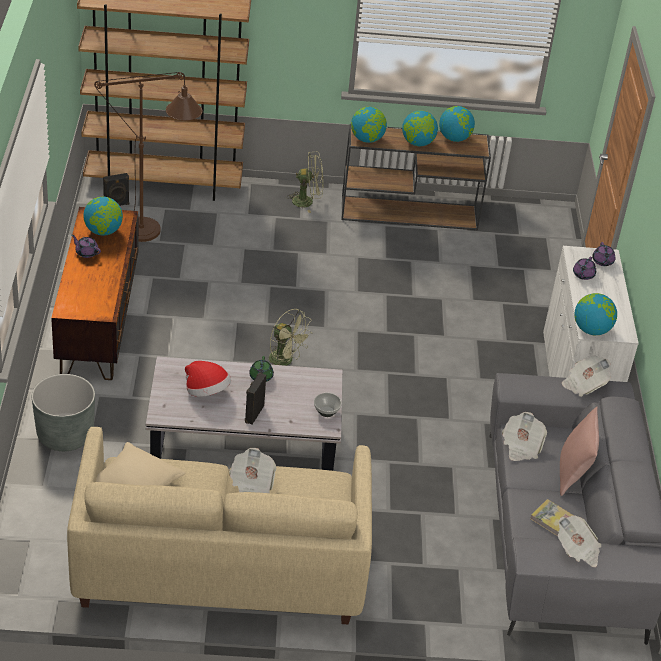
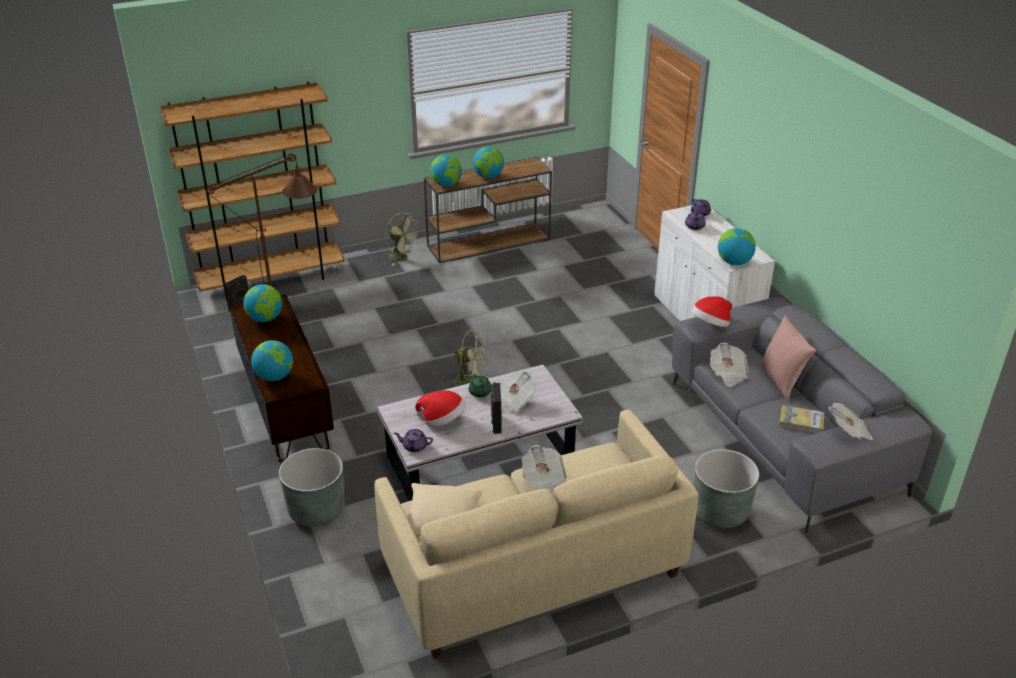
camera: 20 degrees left, 5 degrees down
(86, 252) = (261, 340): purple teapot -> purple teapot (414, 446)
(307, 201) = (402, 258): green fan -> green fan turned 60 degrees clockwise
(327, 411) = (556, 401): bowl -> none
(437, 581) = (720, 511): none -> grey planter
(454, 138) = (514, 166): globe -> globe (275, 376)
(528, 389) = (710, 325): none -> hat
(584, 384) = (748, 308): newspaper -> newspaper (513, 401)

